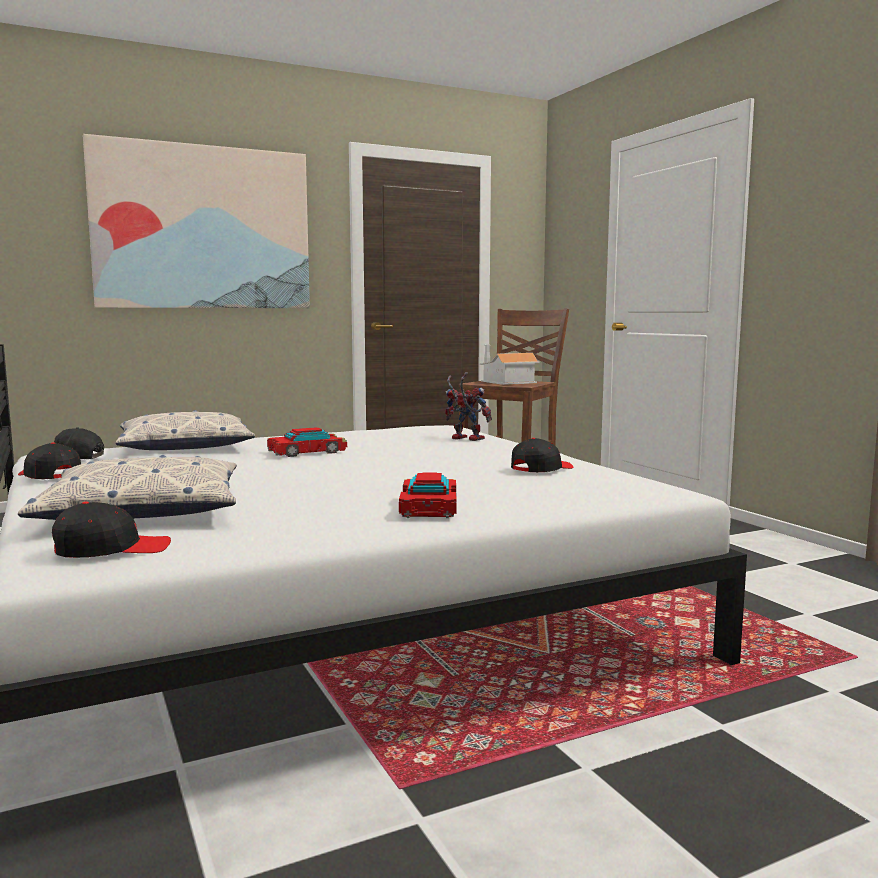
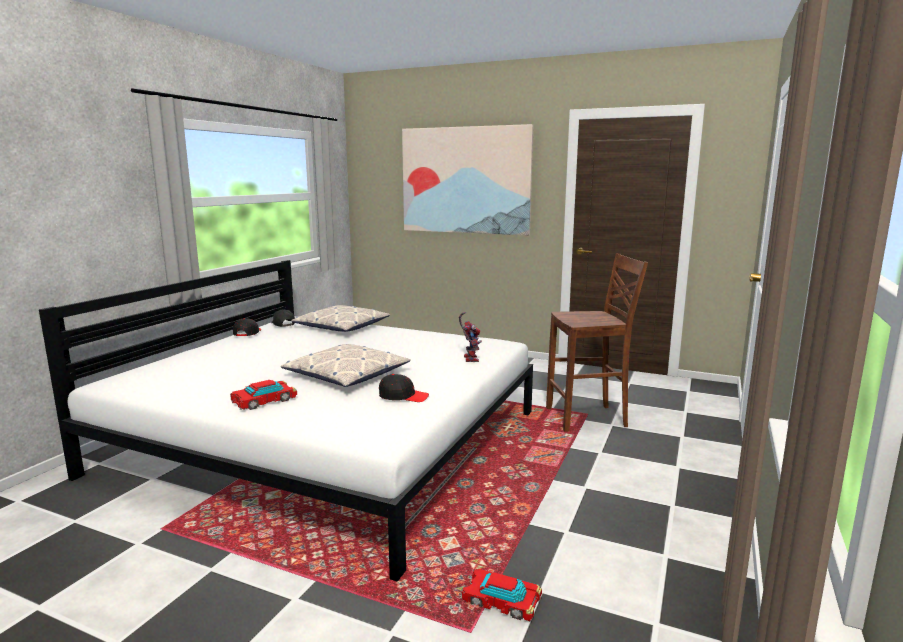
camera: 50 degrees right, 5 degrees up
(112, 549) = (139, 379): black cap -> none
(143, 510) = (205, 363): pillow -> pillow (347, 375)
(306, 452) = (363, 345): toy car -> toy car (501, 600)
(506, 382) = (586, 317): toy house -> none

